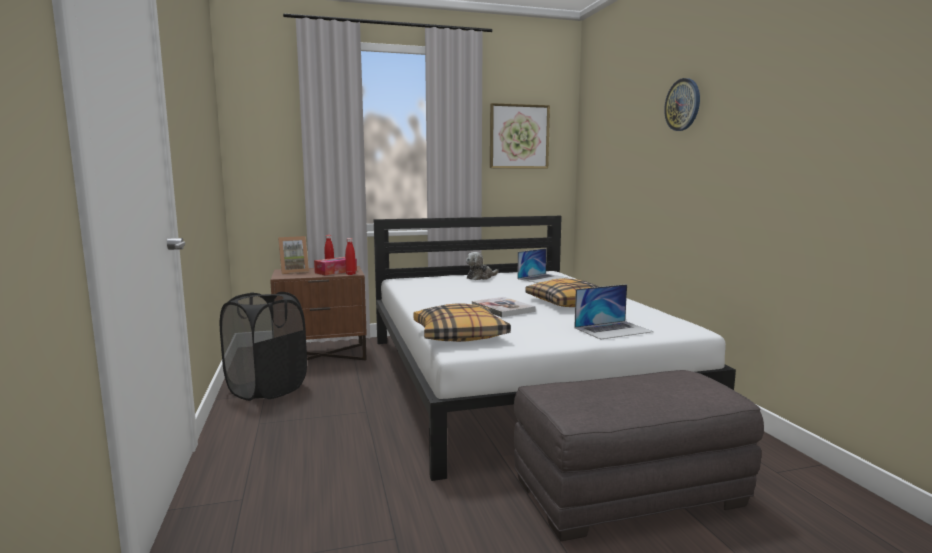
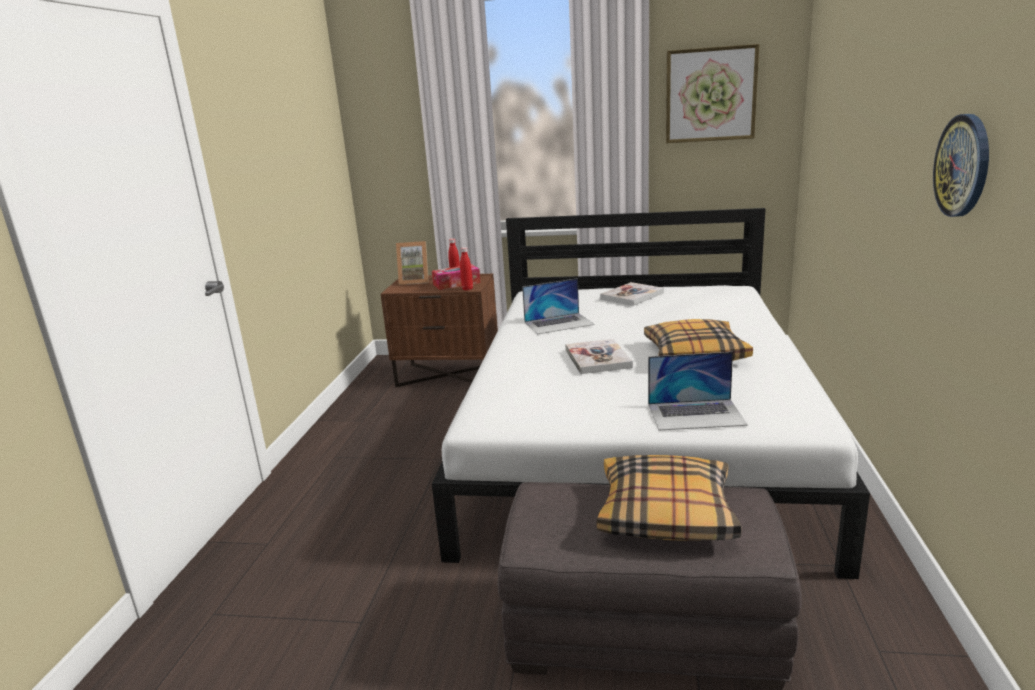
camera: 25 degrees right, 10 degrees up
(267, 389) = (368, 414): black laundry basket -> none
(460, 335) = (501, 400): pillow -> pillow (665, 514)
(480, 277) = (632, 296): plush toy -> book
(542, 278) = (709, 303): laptop -> laptop (559, 323)
(683, 104) = (896, 62): wall clock -> wall clock (963, 166)

